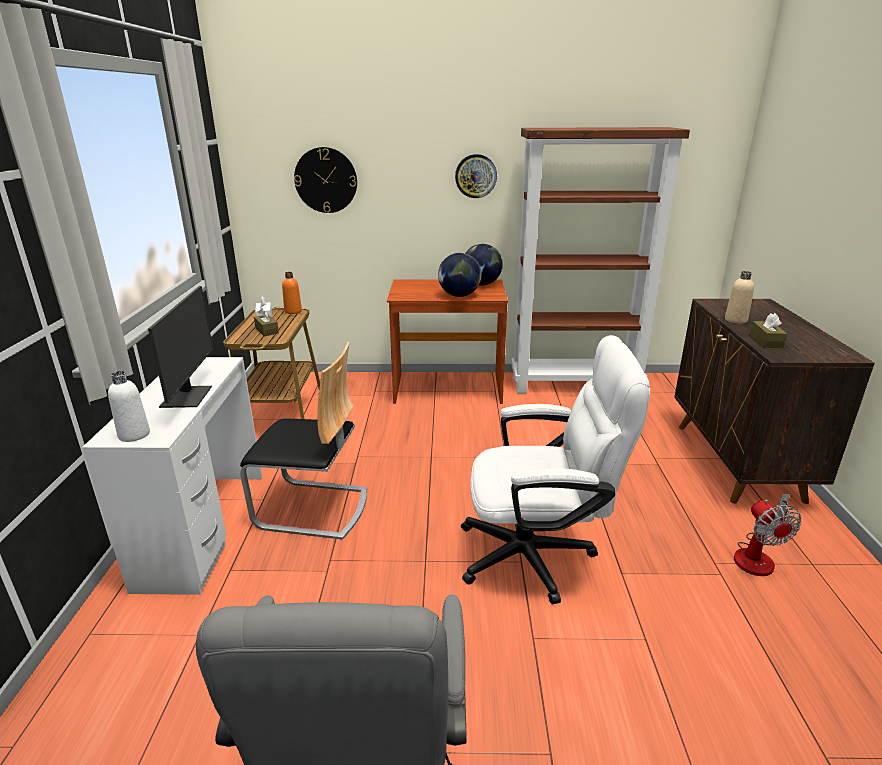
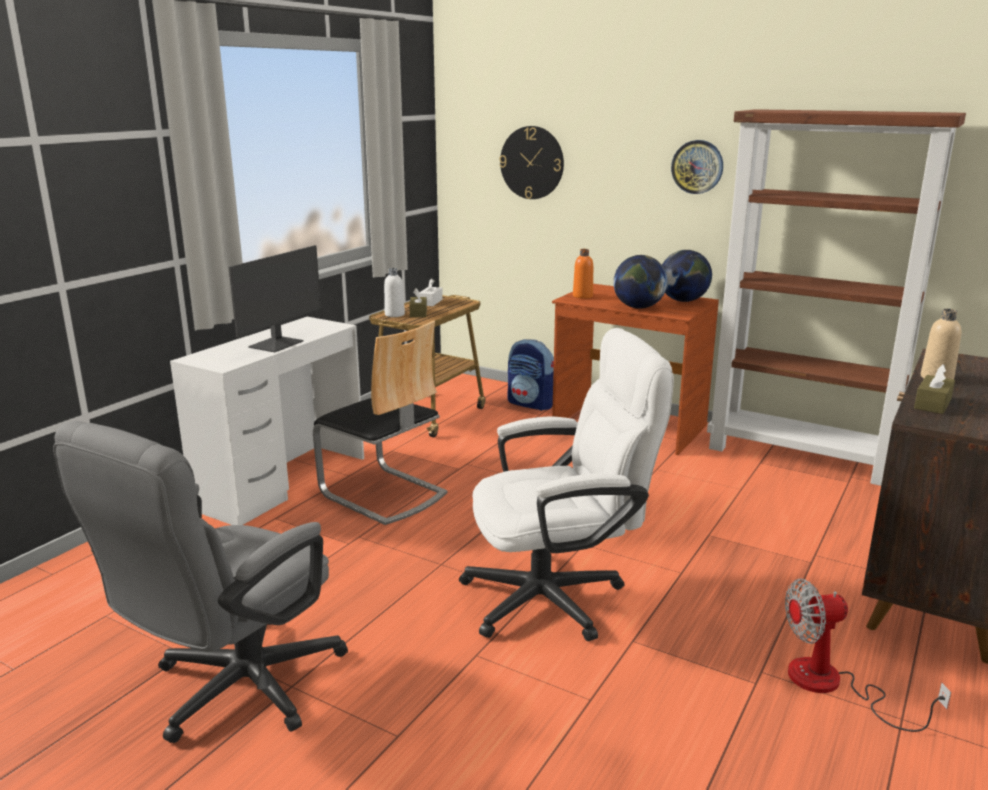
camera: 30 degrees right, 5 degrees down
(134, 435) = (210, 360): white bottle -> white bottle (394, 314)
(293, 311) = (463, 301): orange bottle -> orange bottle (582, 296)
(358, 387) = (531, 404): none -> backpack
(539, 555) = (558, 596): white office chair -> white office chair turned 45 degrees counterclockwise
(758, 555) = (832, 685): fan -> fan turned 60 degrees clockwise

